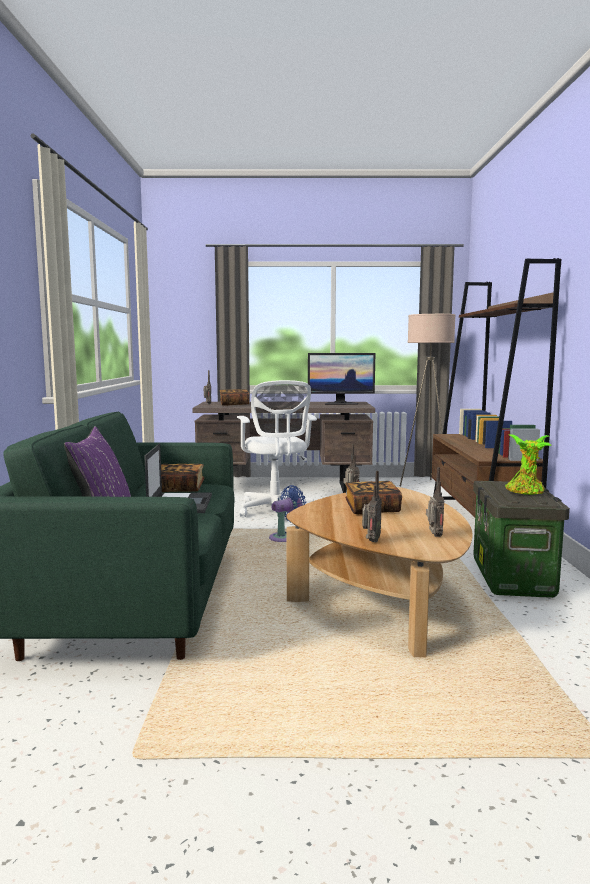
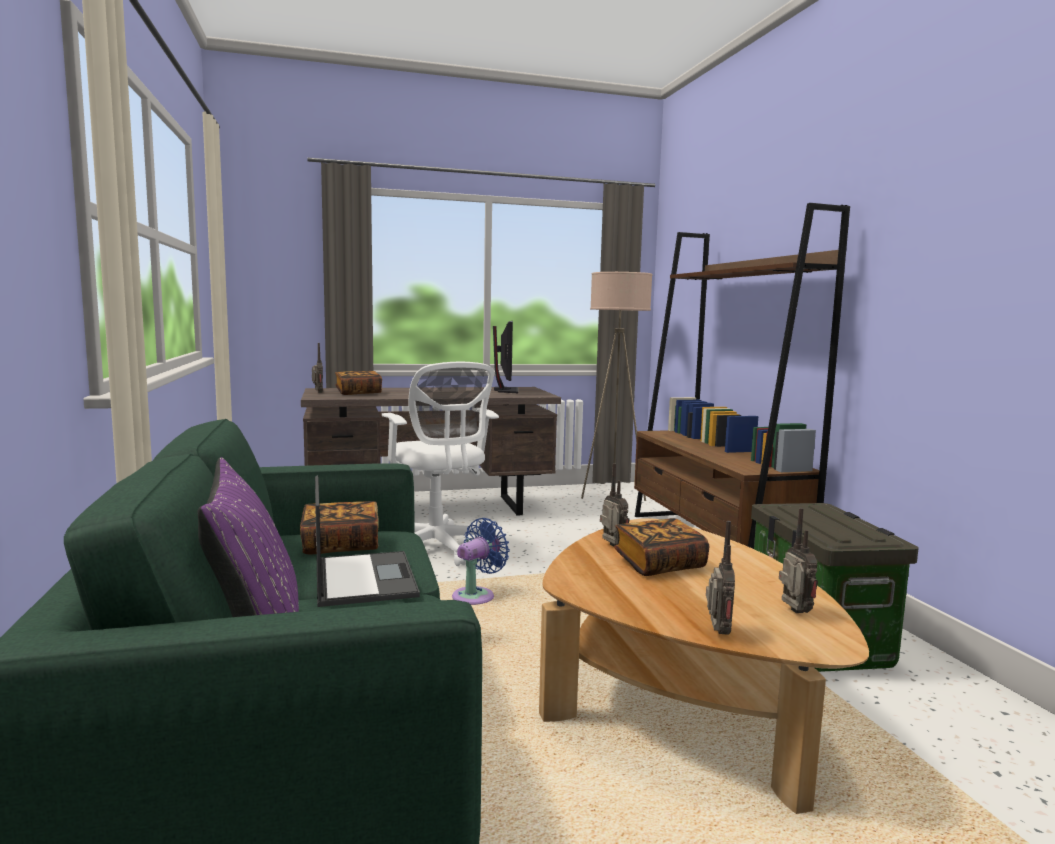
camera: 15 degrees left, 0 degrees up
(340, 403) = (506, 390): monitor -> monitor turned 75 degrees counterclockwise
(526, 492) = (840, 522): potted plant -> none

